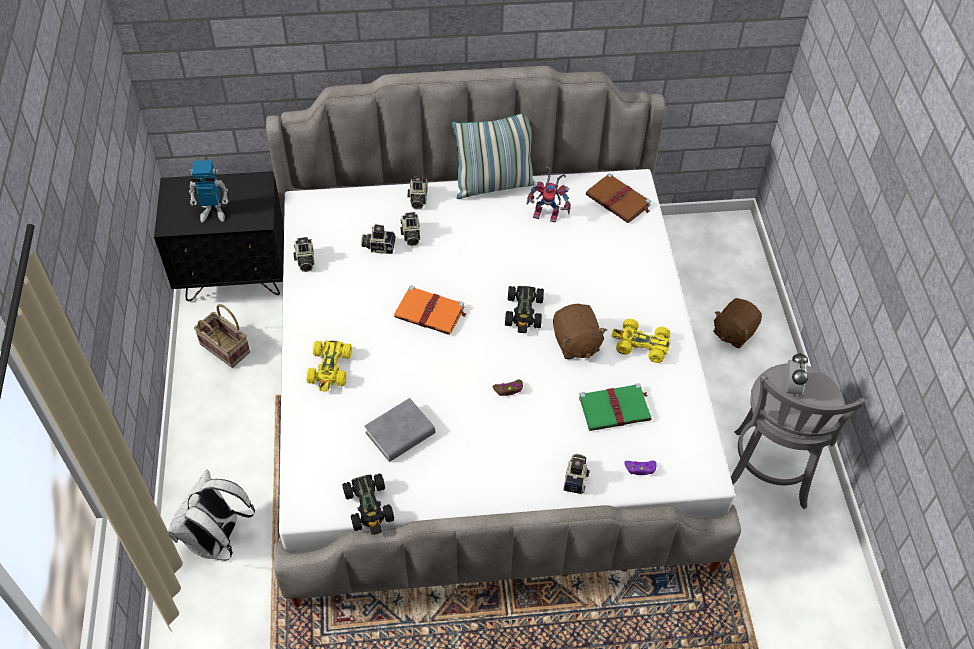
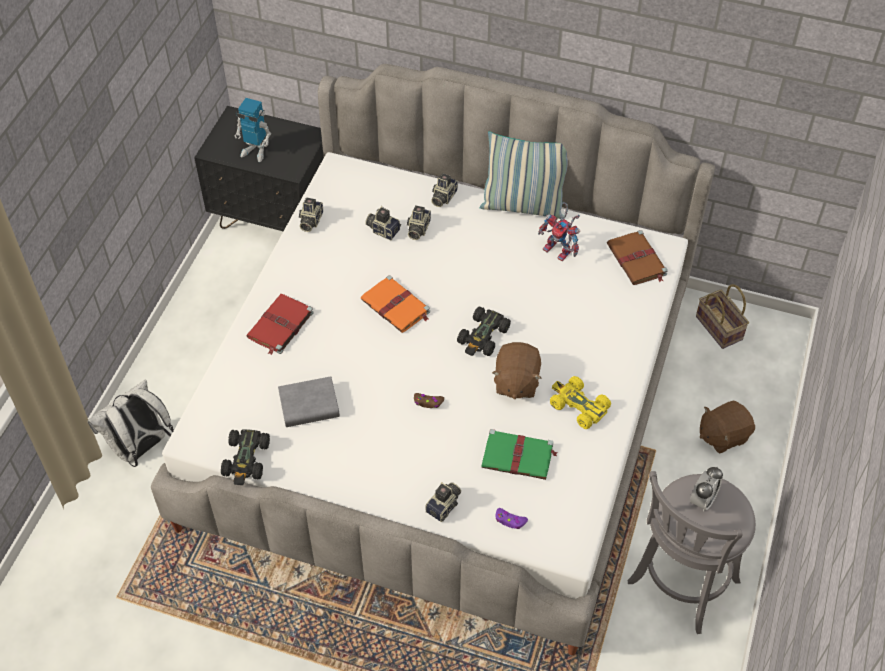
camera: 25 degrees right, 0 degrees up
(226, 348) = (233, 282): basket -> basket (720, 328)
(330, 368) = (280, 326): yellow toy car -> red book

